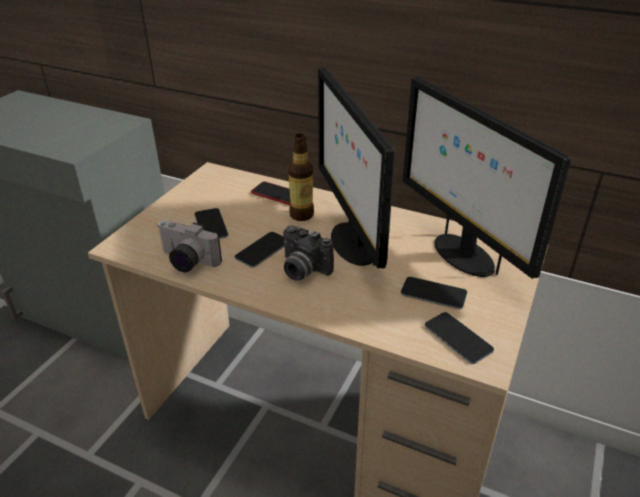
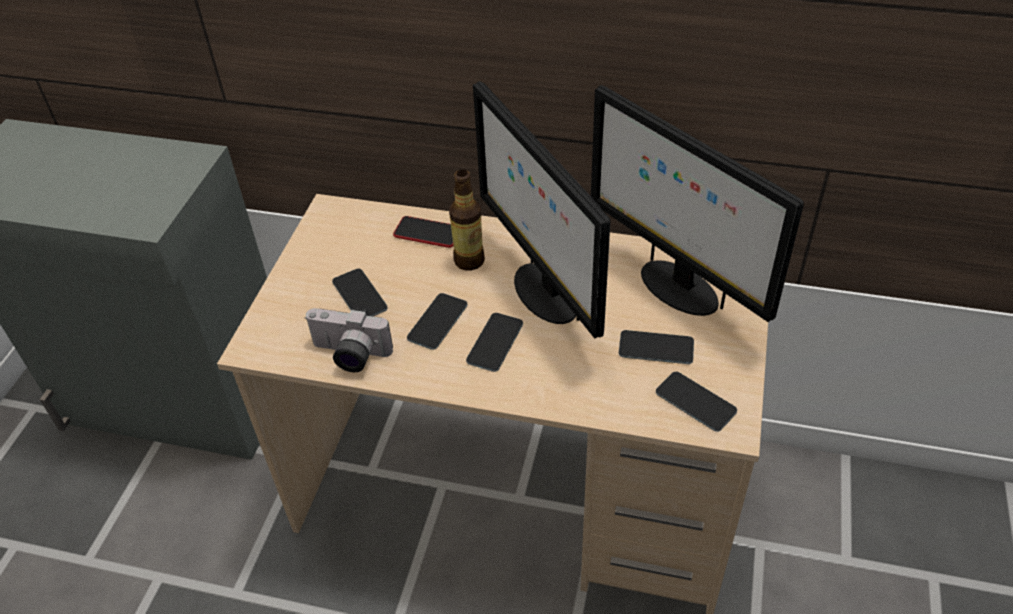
camera: 10 degrees left, 10 degrees up
(302, 270) = (495, 342): camera -> phone

